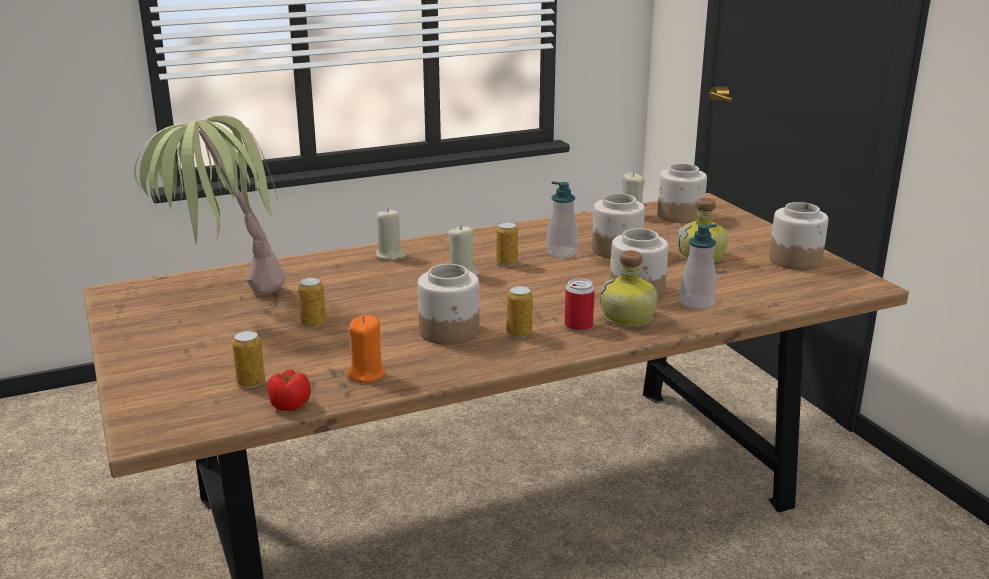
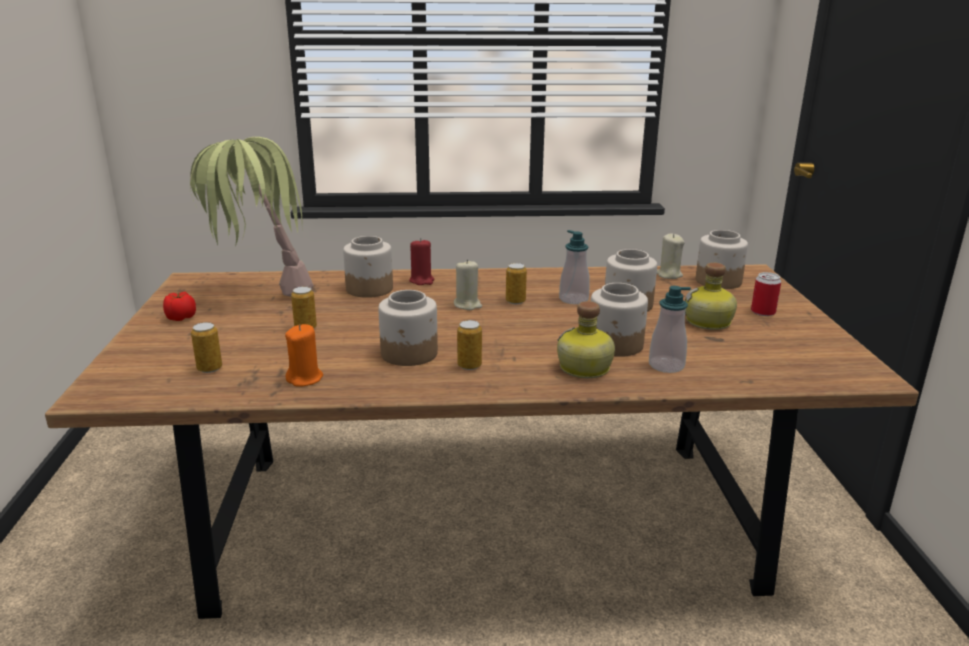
camera: 20 degrees right, 0 degrees up
(289, 405) = (218, 393): tomato -> tomato (180, 318)
(390, 255) = (422, 281): beige candle -> red candle
(578, 326) = (530, 368): can -> can (763, 312)
(795, 260) = (807, 340): jar -> jar (370, 289)

